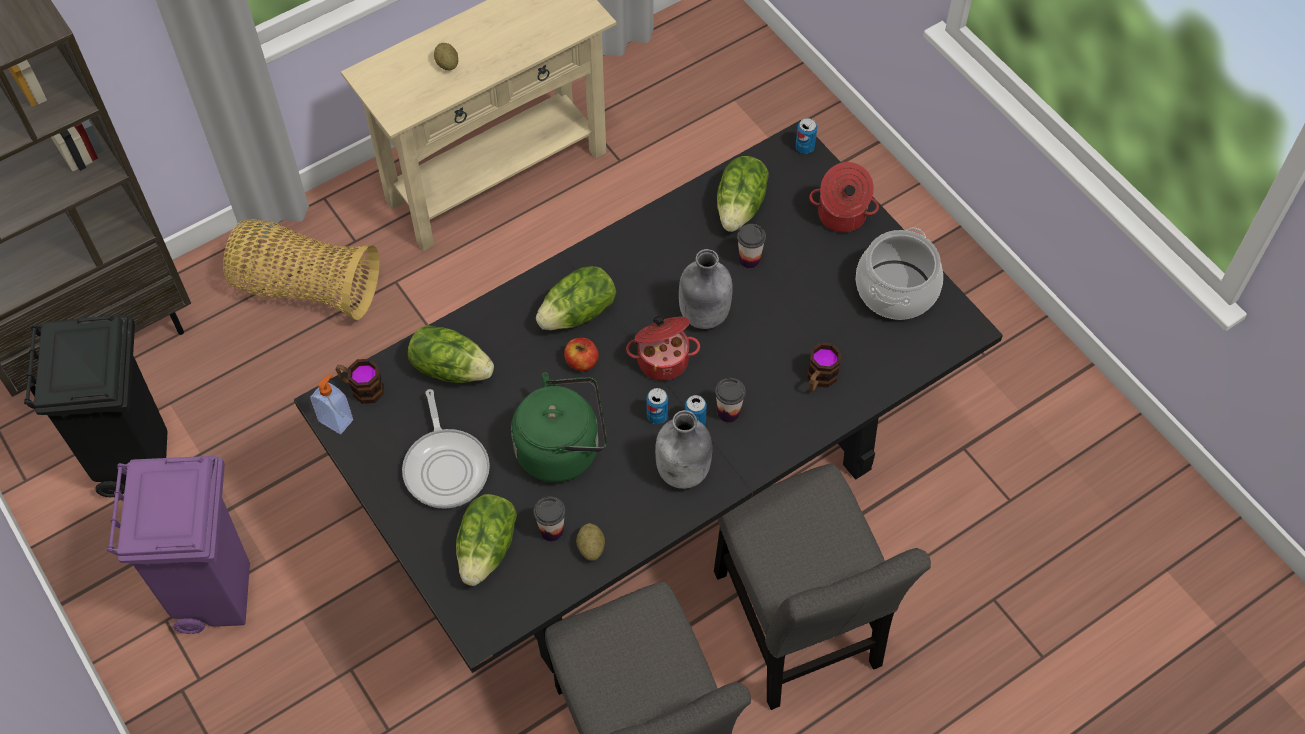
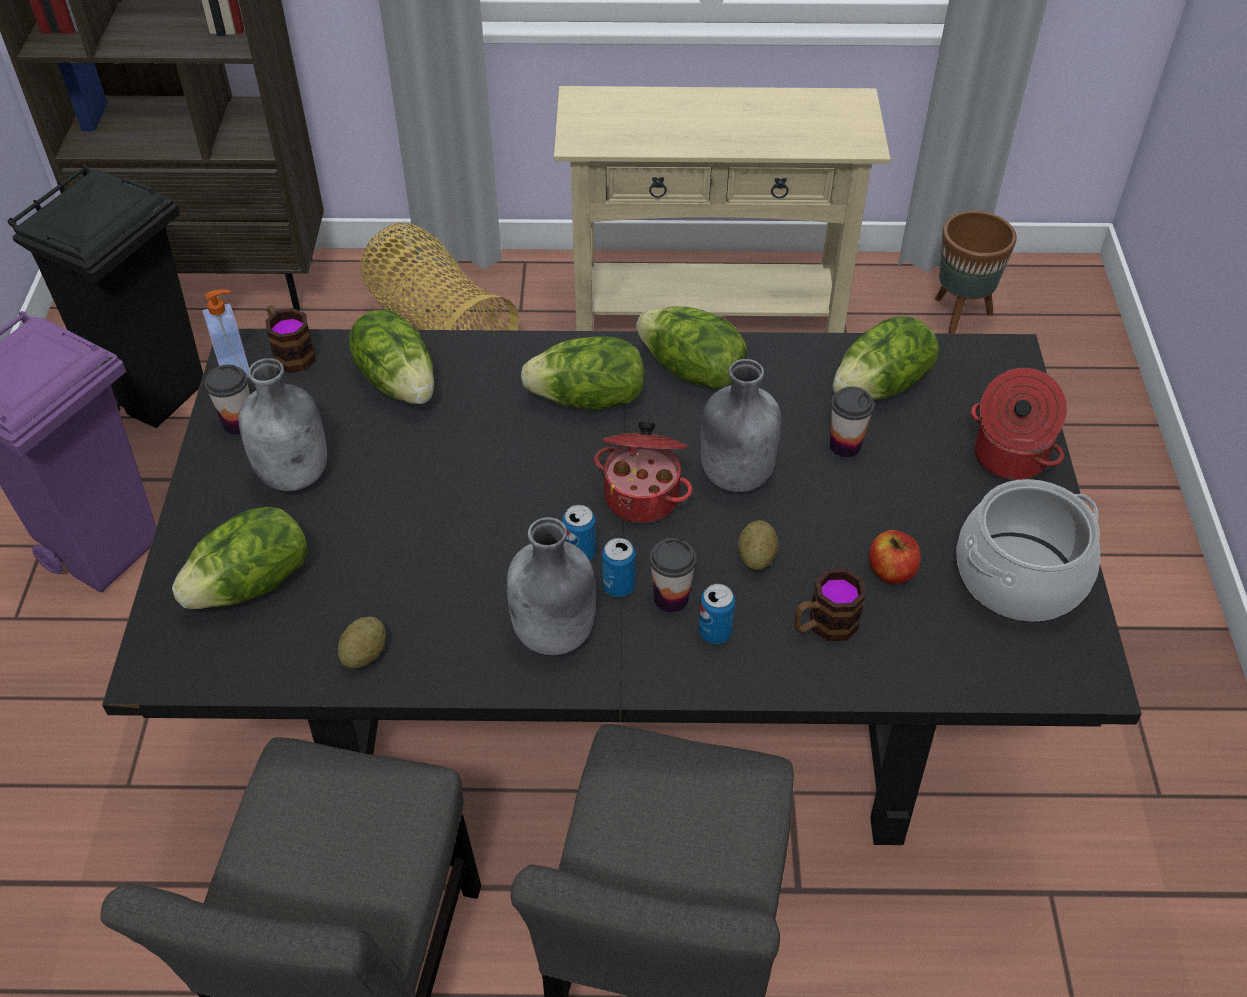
camera: 35 degrees right, 10 degrees down
(446, 466) = (295, 474): frying pan -> grey bottle
(447, 64) = (670, 122): potato -> potato (756, 557)
(551, 530) = (339, 607): cup -> cup (239, 423)
(563, 449) = (437, 527): green kettle -> none
(582, 362) = (545, 449): apple -> apple (891, 571)
(623, 258) = (691, 371): none -> lettuce
(665, 81) = (959, 316): none -> brown planter
(804, 147) = (1017, 363): can -> can (715, 632)

